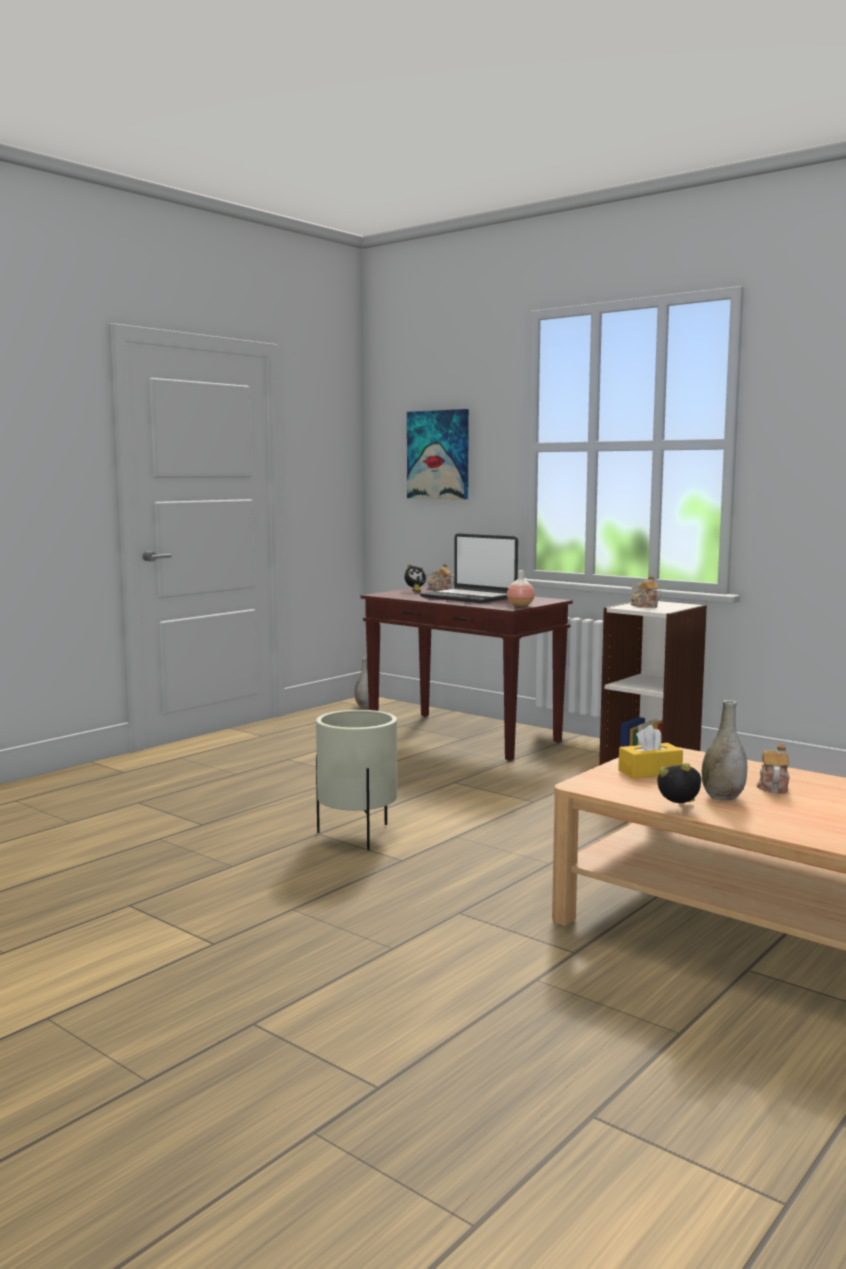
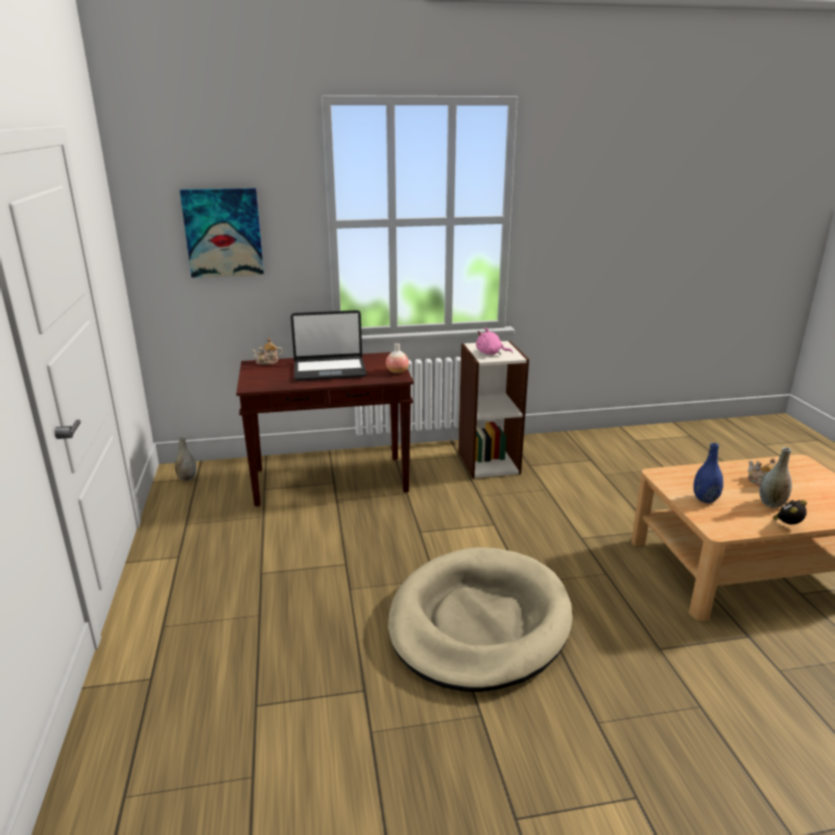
camera: 50 degrees left, 15 degrees up
(357, 835) = (479, 622): beige planter -> beige dog bed
(414, 591) = (260, 372): alarm clock -> none
(644, 606) = (490, 353): teapot -> pink plush toy
(650, 772) = (705, 499): yellow tissue box -> blue vase

